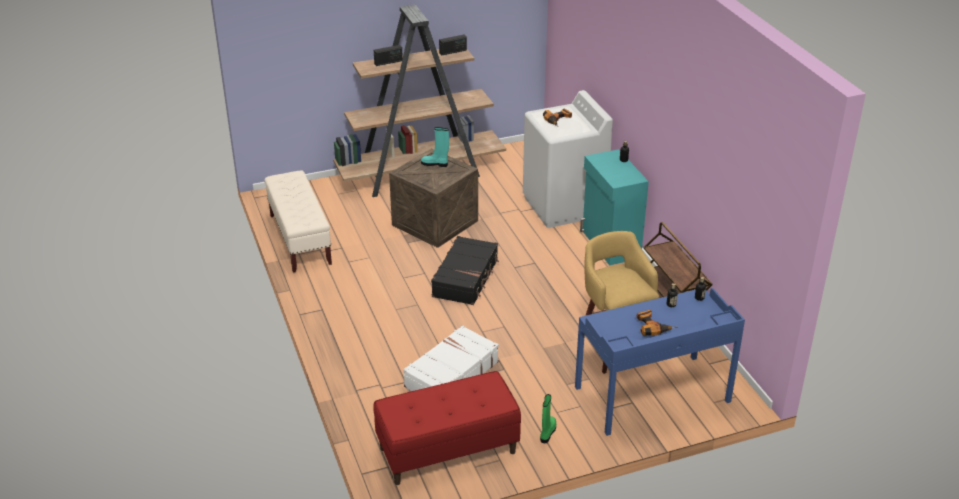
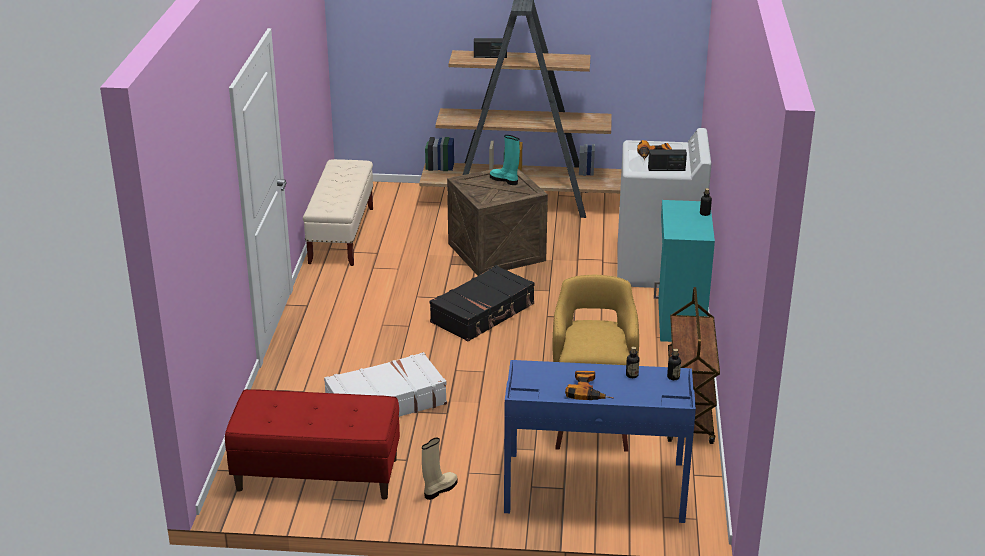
camera: 25 degrees right, 5 degrees down
(453, 51) = (571, 59): radio -> radio (666, 169)
(547, 432) = (439, 489): green boot -> beige boot

